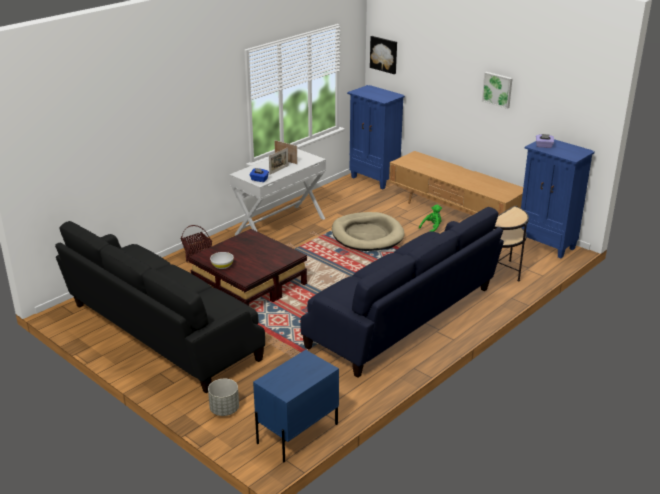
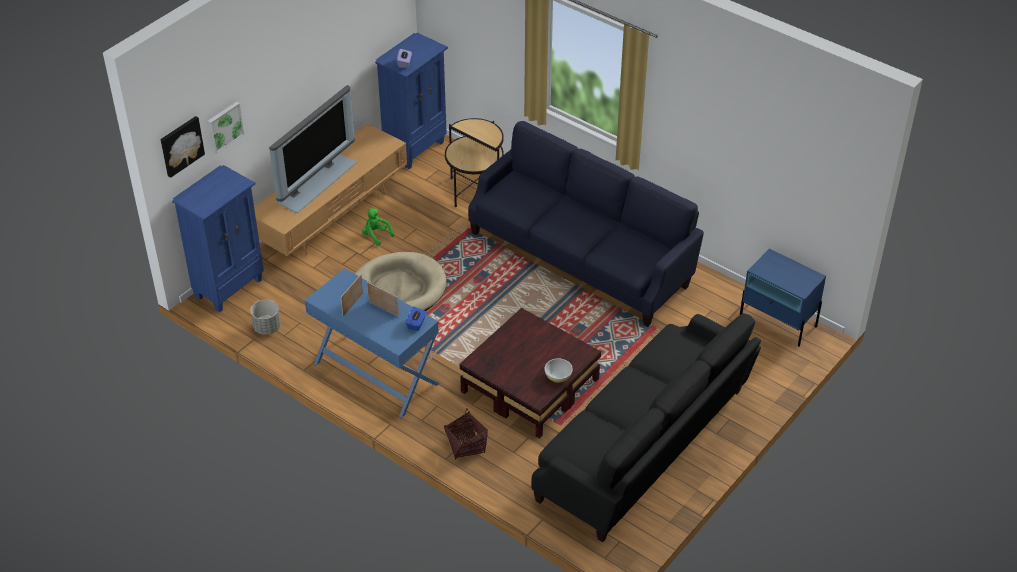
camera: 95 degrees left, 15 degrees up
(224, 409) = (760, 374): grey planter -> grey planter (267, 327)
(280, 226) = (375, 373): white console table -> blue console table
(450, 171) = (315, 181): none -> television
(497, 89) = (317, 60): picture -> picture (224, 126)

